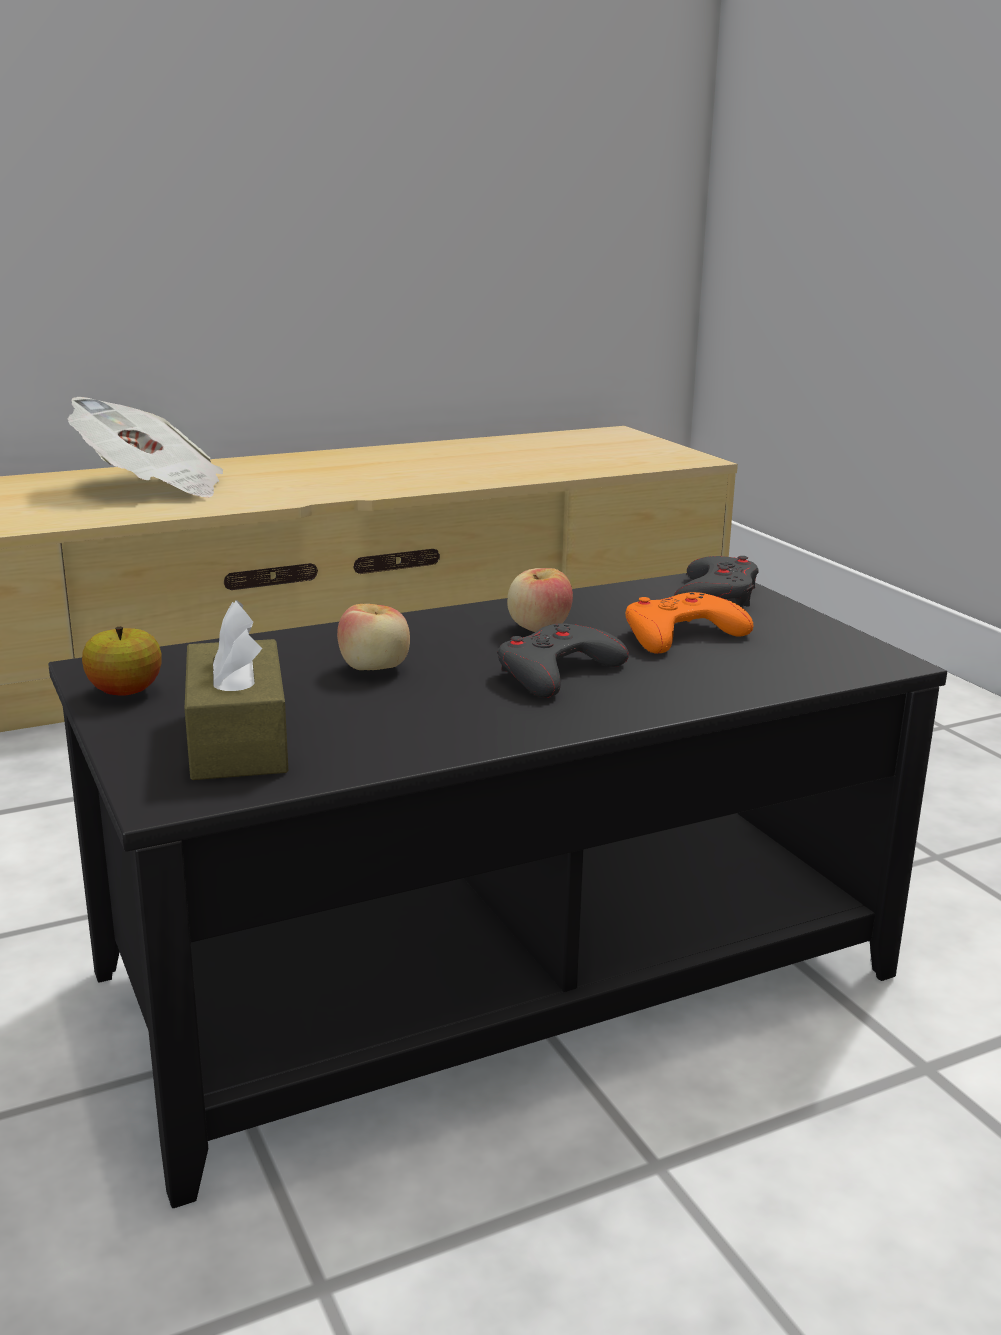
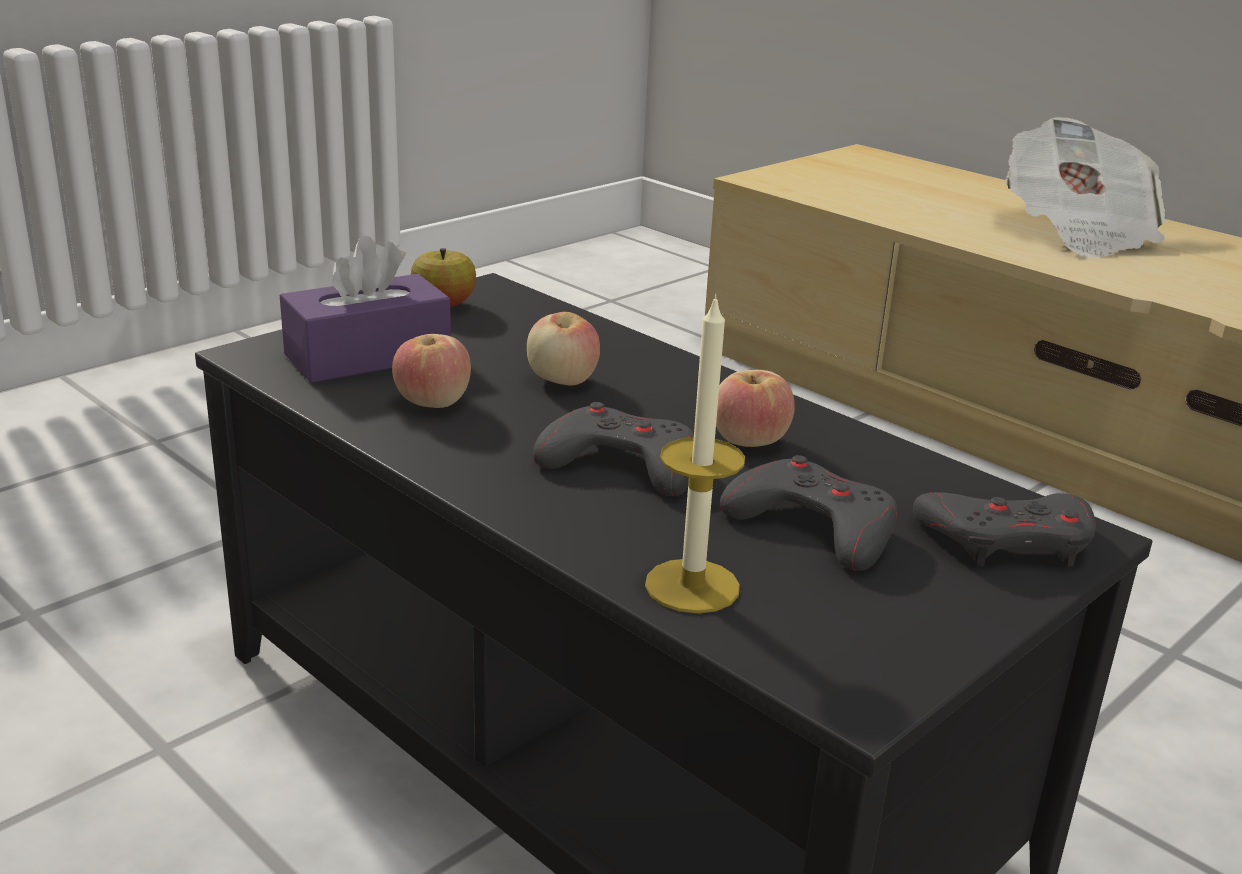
camera: 70 degrees right, 5 degrees up
(237, 740) = (368, 356): brown tissue box -> purple tissue box
(382, 723) = (432, 402): none -> apple
(681, 635) = (813, 526): orange game controller -> grey game controller
(754, 679) = (692, 586): none -> candle

